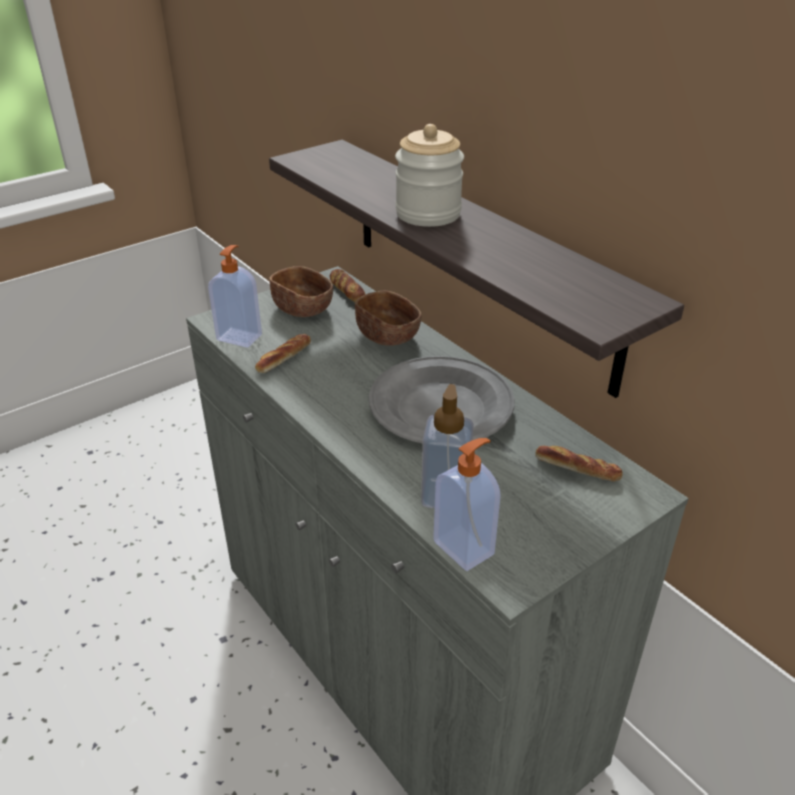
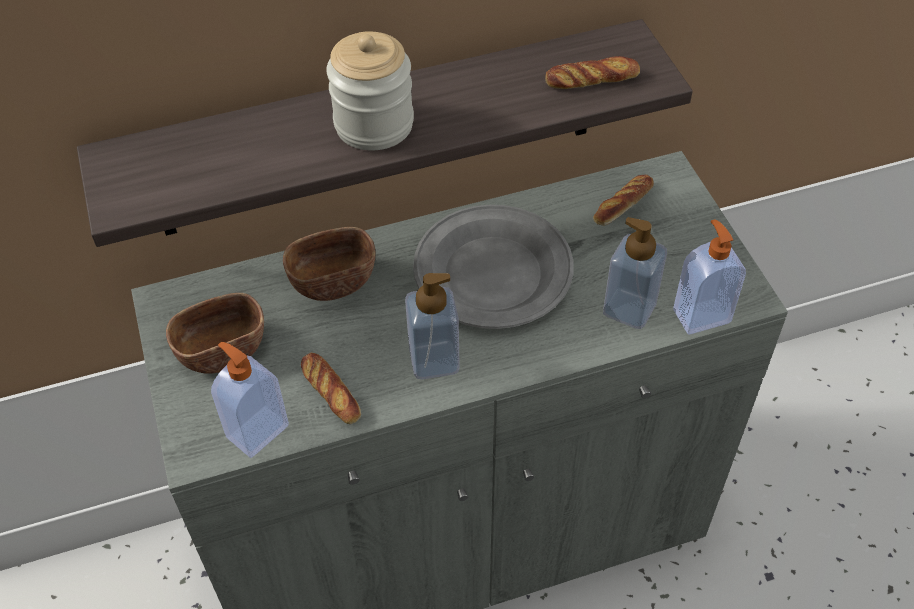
camera: 70 degrees left, 15 degrees up
(333, 397) = (434, 360): none -> soap dispenser
(347, 290) = (205, 293): bread -> bread (591, 79)

